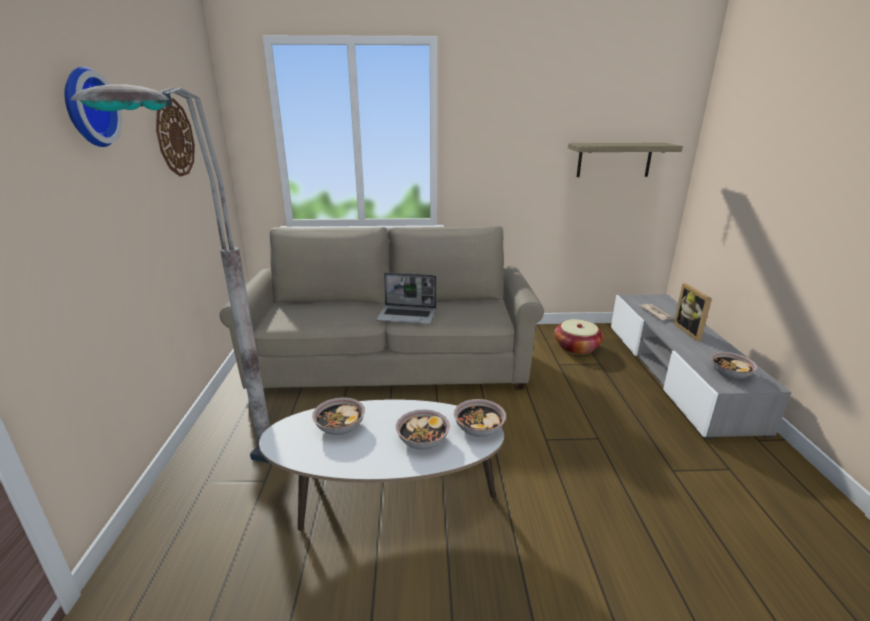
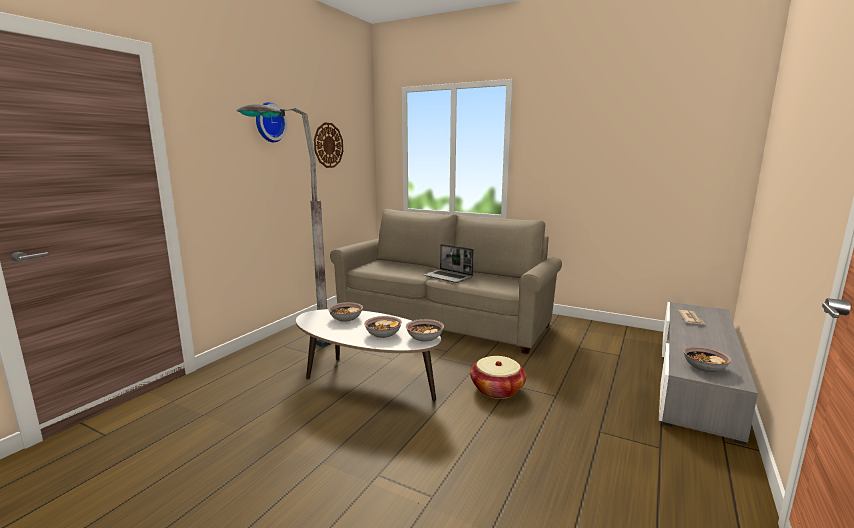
camera: 30 degrees right, 10 degrees down
(576, 347) = (610, 341): basket -> basket (497, 389)
(614, 160) = (666, 173): shelf -> none
(691, 331) = (709, 336): picture frame -> none

